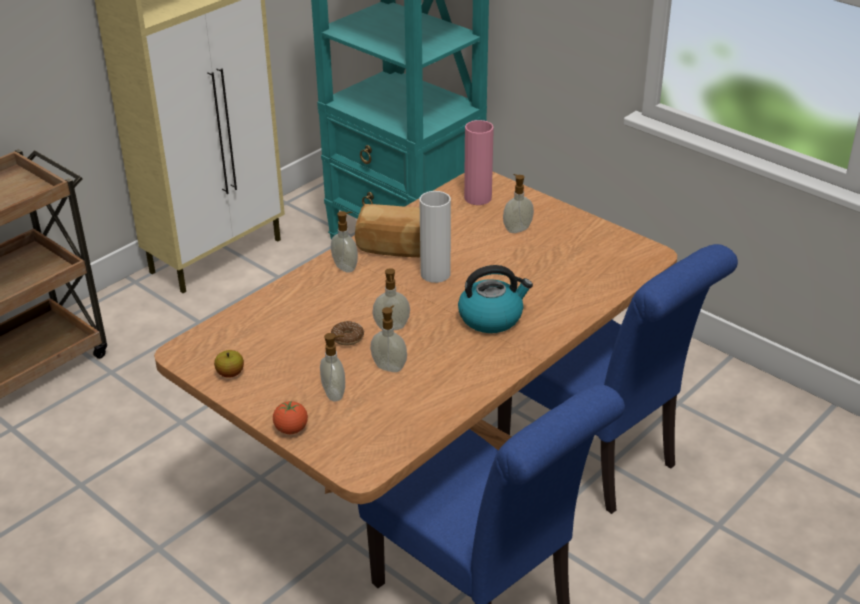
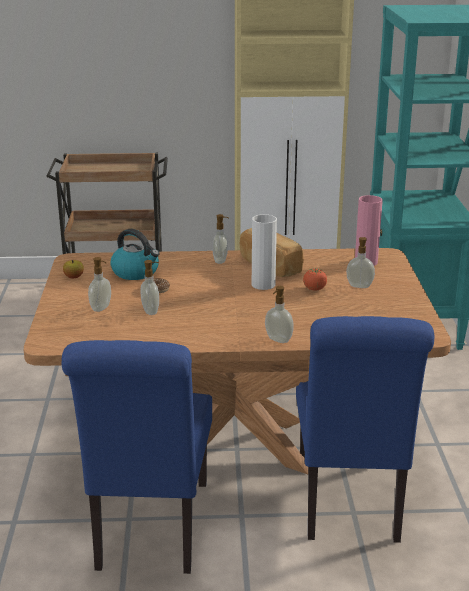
camera: 45 degrees right, 10 degrees down
(291, 429) = (52, 311): tomato -> tomato (314, 289)
(392, 328) = (188, 296): soap dispenser -> soap dispenser (278, 340)
(491, 317) = (253, 317): kettle -> kettle (136, 272)

